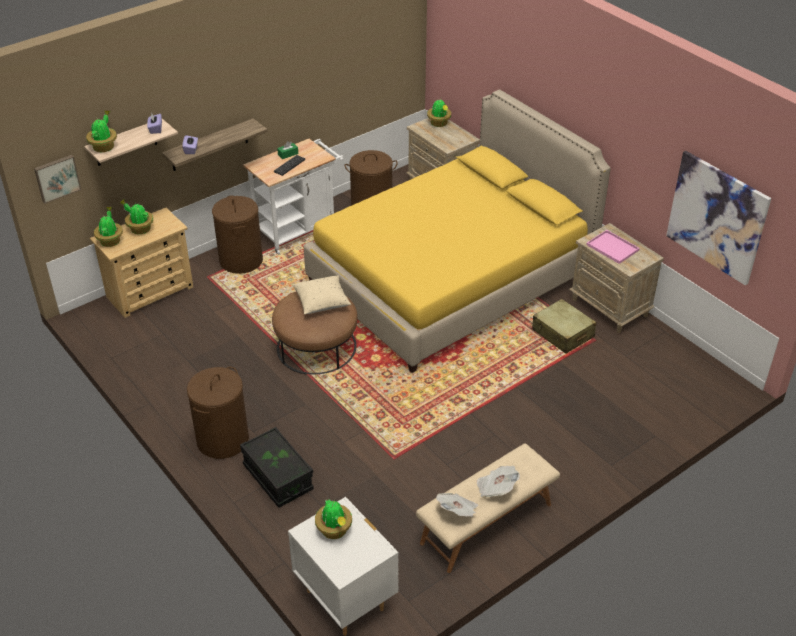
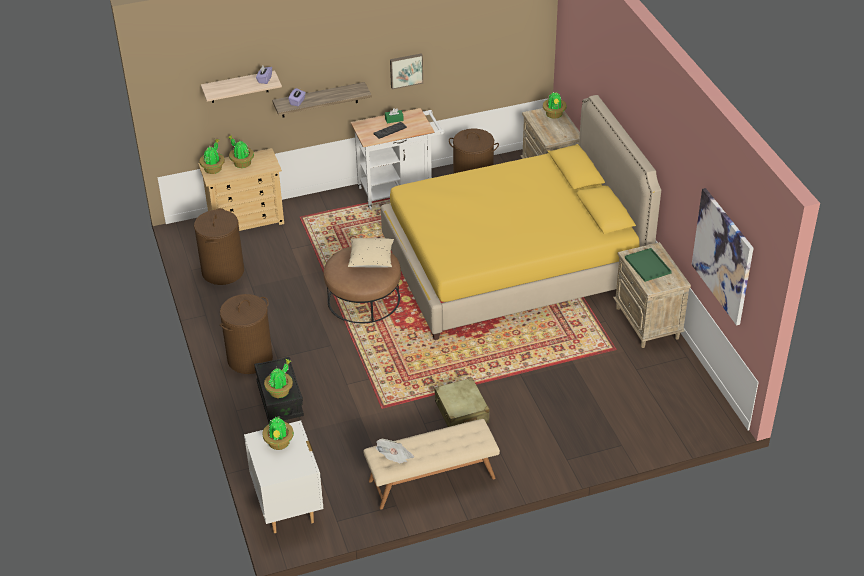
camera: 20 degrees right, 0 degrees up
(57, 178) = (173, 107): picture -> picture (406, 70)
(104, 147) = (216, 88): potted plant -> potted plant (280, 391)
(241, 260) = (335, 208): brown laundry basket -> brown laundry basket (222, 271)
(496, 488) = (436, 448): newspaper -> none
(563, 334) = (589, 337): beige suitcase -> beige suitcase (461, 412)
(611, 247) = (646, 265): pink tray -> green tray

